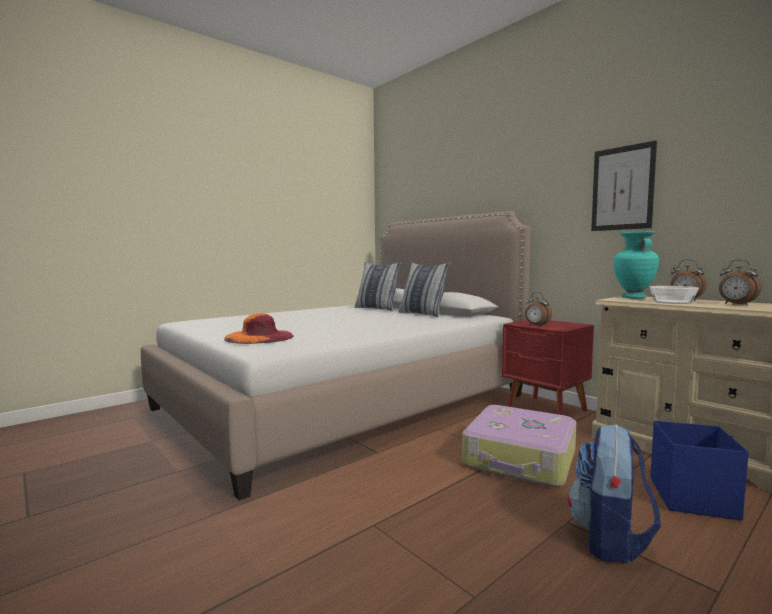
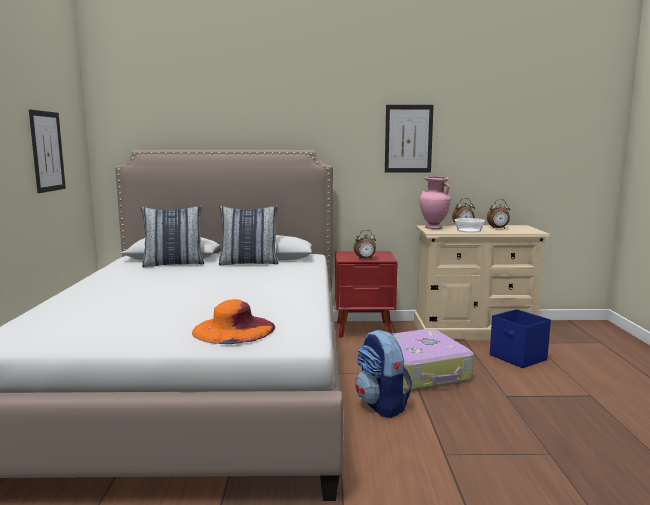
camera: 50 degrees left, 5 degrees up
(321, 223) = (47, 151): none -> picture
(610, 539) = (533, 395): backpack -> backpack (382, 405)
(633, 298) = (433, 228): turquoise vase -> pink vase

